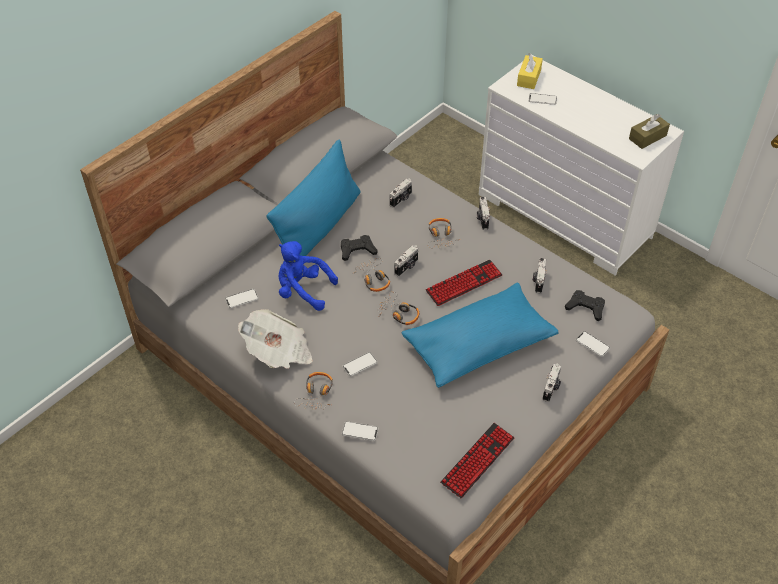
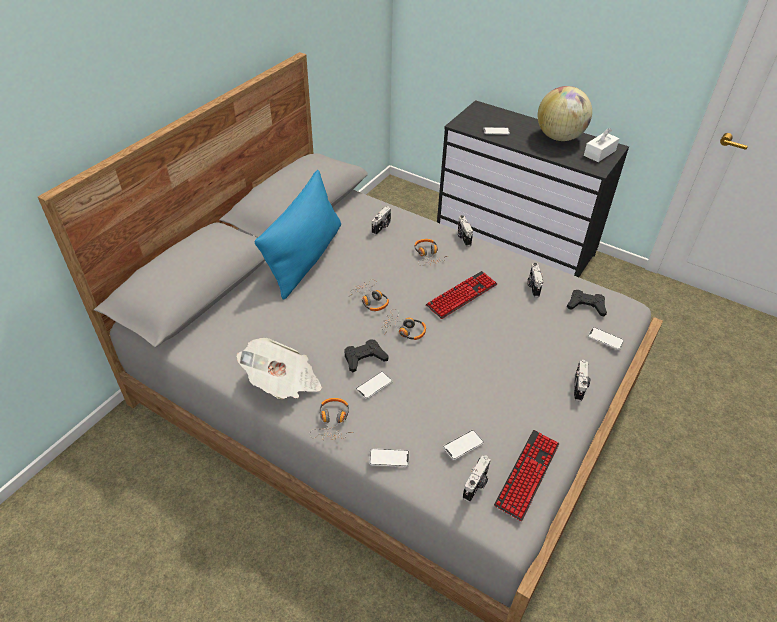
camera: 10 degrees left, 5 degrees down
(242, 299) = (235, 333): phone -> phone (463, 445)
(303, 290) = (299, 318): blue plush toy -> none
(357, 250) = (348, 275): black game controller -> black game controller (364, 358)
(407, 267) = (401, 286): camera -> camera (476, 485)
(478, 345) = (492, 352): blue pillow -> none
(529, 78) = (478, 116): yellow tissue box -> none
(565, 215) = (515, 244): white dresser -> black dresser
(610, 113) = (559, 137): none -> globe
(647, 137) = (599, 153): brown tissue box -> white tissue box

